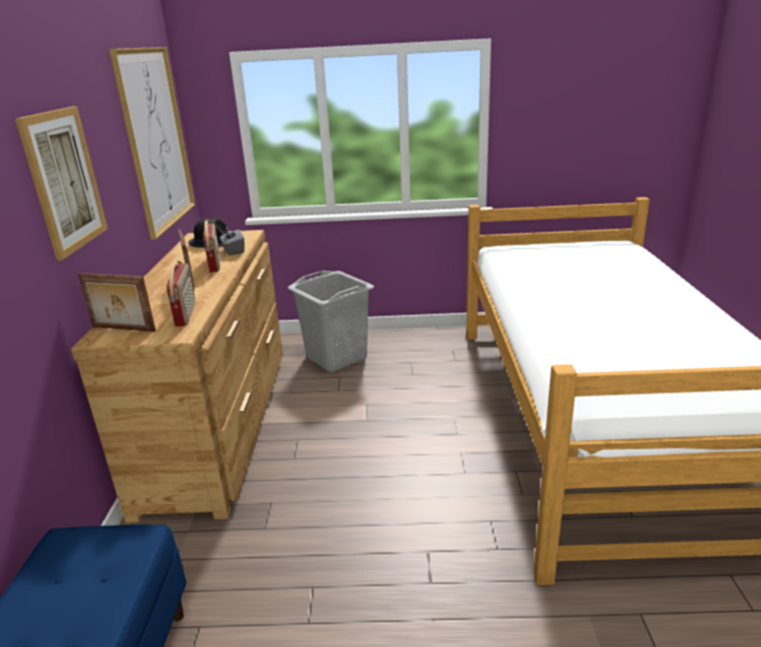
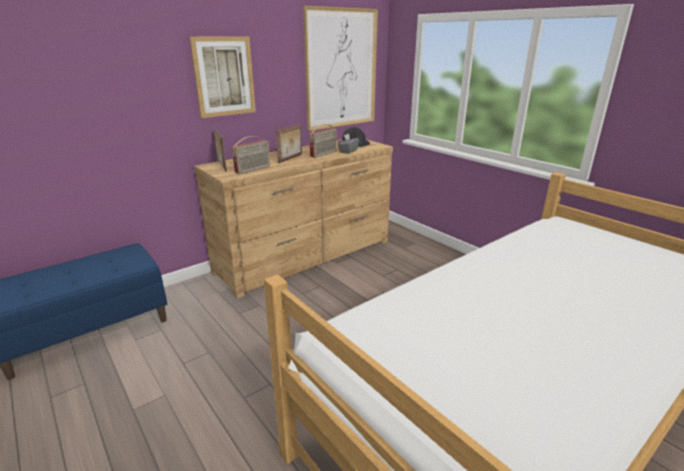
camera: 50 degrees right, 0 degrees up
(336, 358) = (415, 258): grey laundry basket -> none

